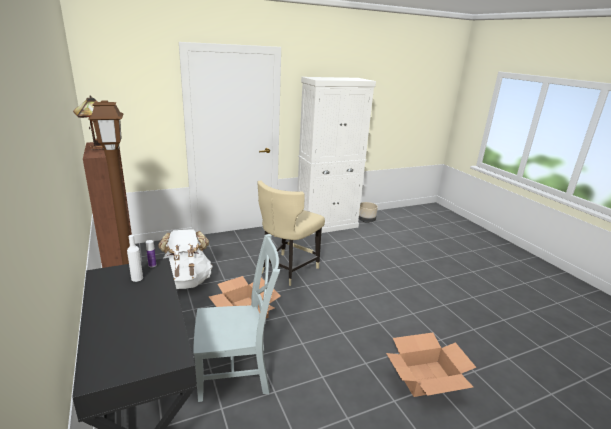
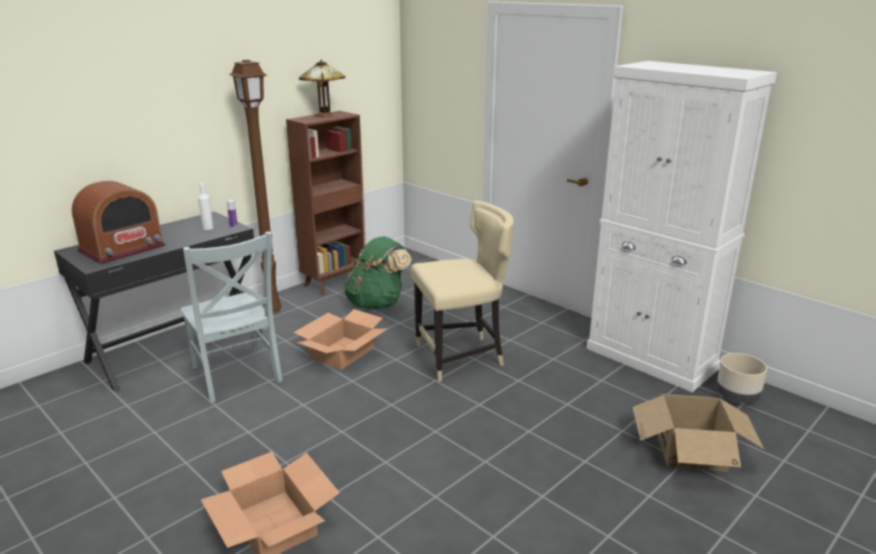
camera: 70 degrees right, 0 degrees up
(137, 335) = (122, 248): none -> radio
(186, 281) = (377, 303): white backpack -> green backpack
(287, 270) = (461, 357): beige chair -> beige chair turned 150 degrees clockwise
(398, 242) = (691, 451): none -> cardboard box

